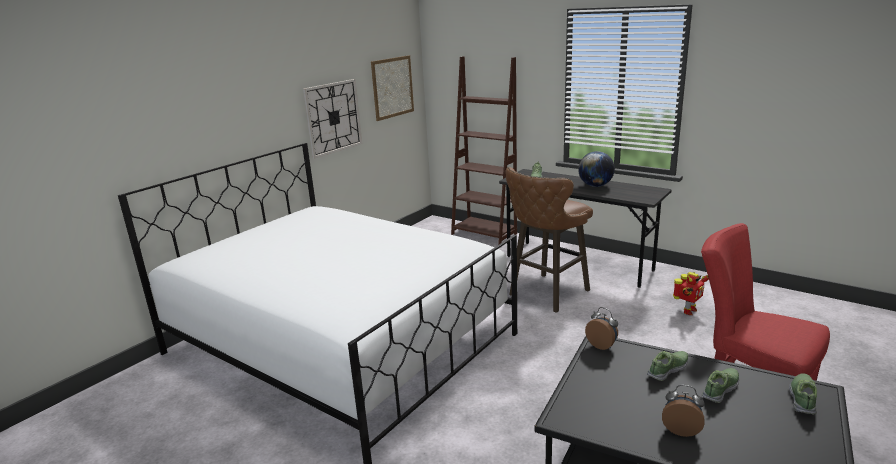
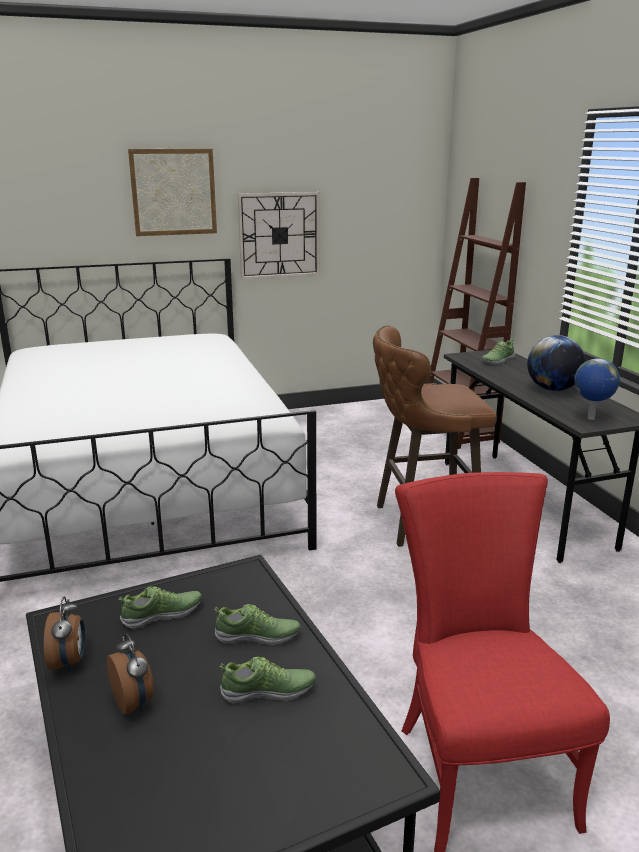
camera: 35 degrees right, 0 degrees up
(392, 86) = (385, 210): picture -> picture (173, 191)
(602, 345) = (244, 574): alarm clock -> alarm clock (69, 662)
(642, 196) = (591, 418): none -> globe
(688, 311) = (581, 621): toy robot -> none
(803, 398) = (345, 766): shoe -> shoe (162, 615)

